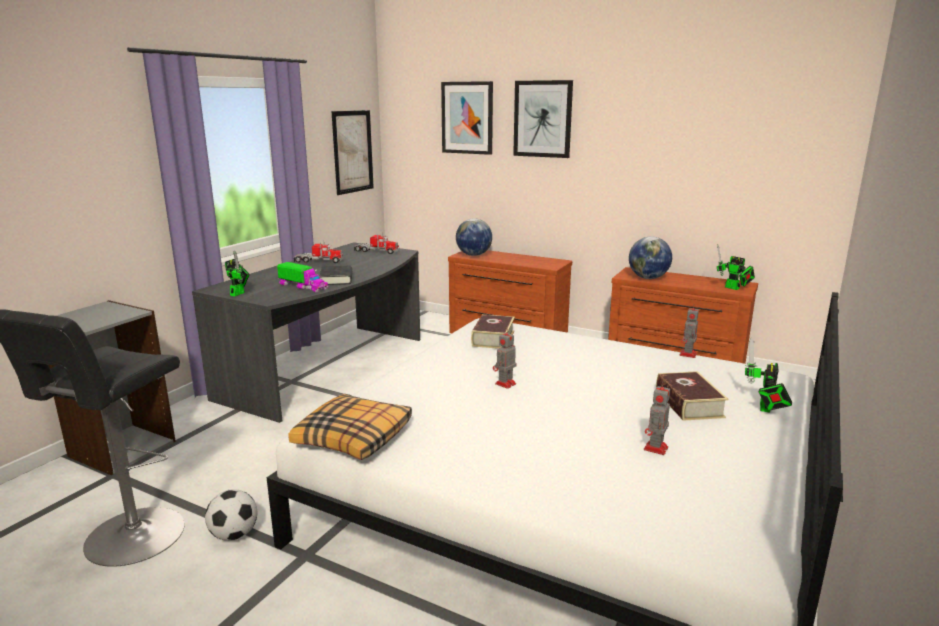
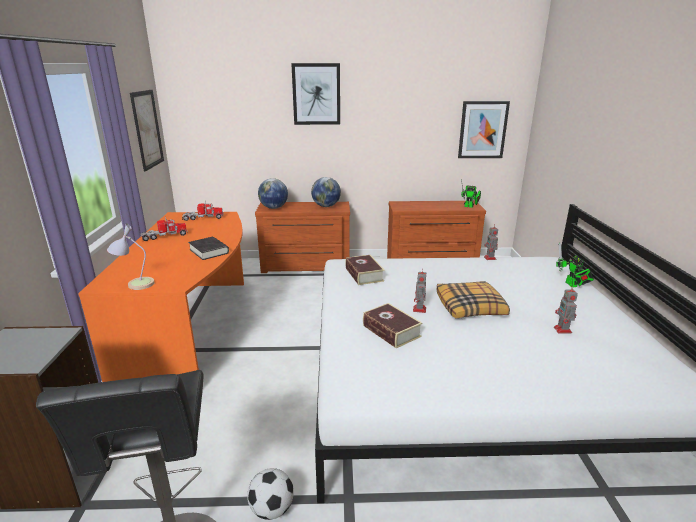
camera: 30 degrees left, 5 degrees up
(239, 293) = (135, 284): toy robot -> table lamp
(302, 286) = (188, 264): toy truck -> none
(331, 368) = (194, 328): grey desk -> orange desk
(354, 438) = (380, 390): pillow -> pillow (470, 307)
(467, 118) = (248, 94): picture -> picture (482, 130)
(648, 278) = (414, 207): globe -> globe (326, 206)
(689, 404) = (534, 293): book -> book (391, 331)

